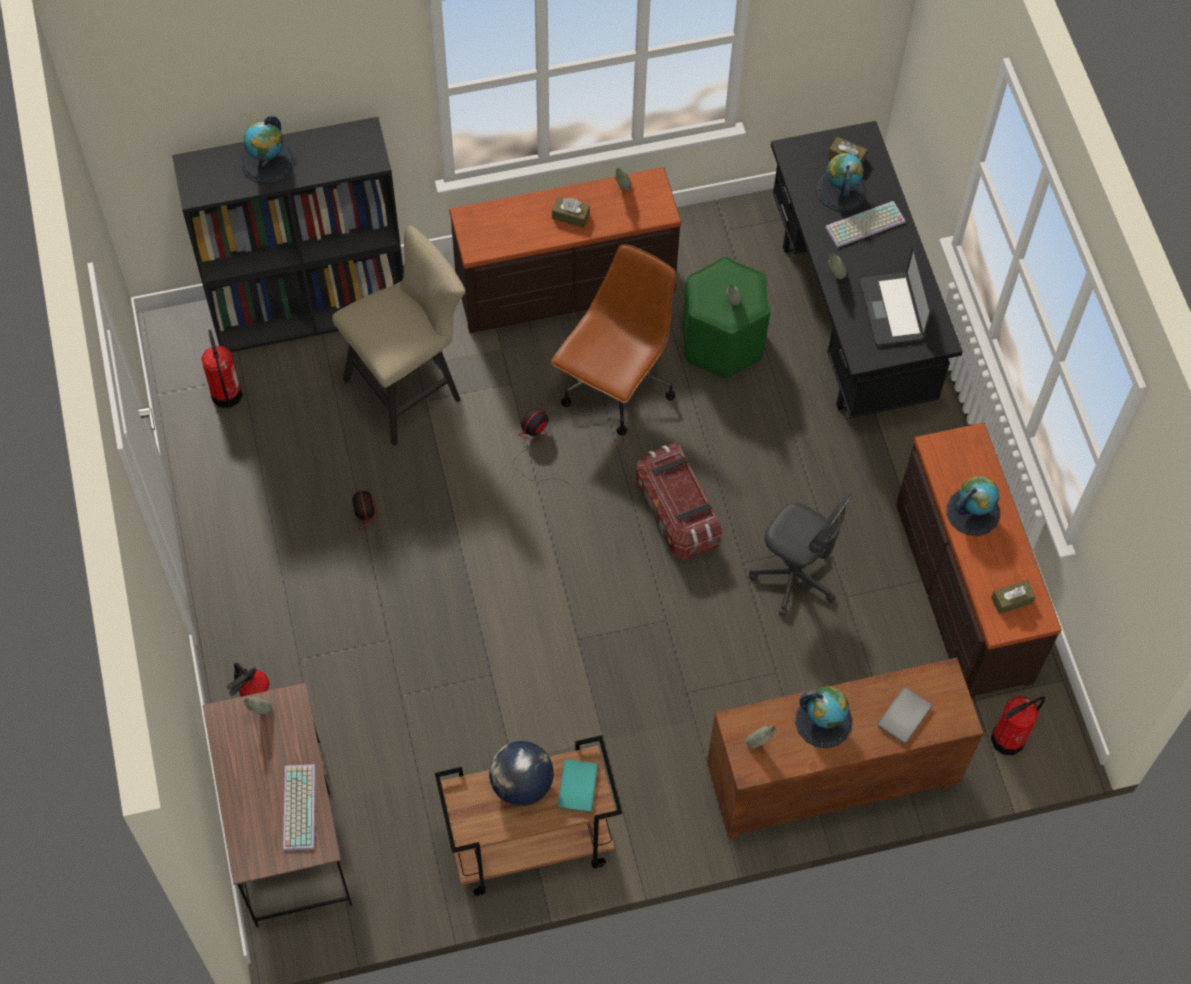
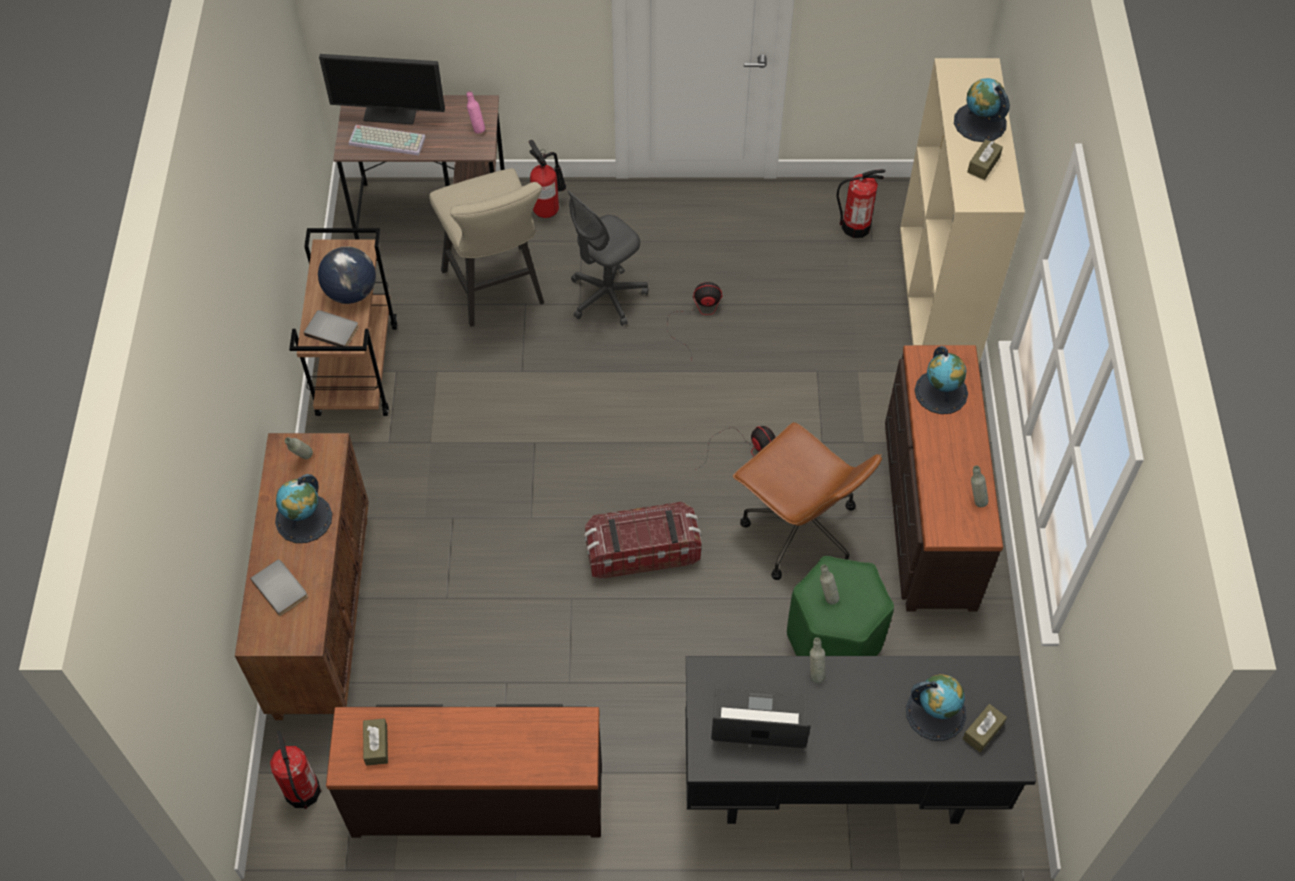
camera: 105 degrees right, 5 degrees down
(250, 817) = (391, 111): none -> monitor
(261, 714) = (477, 128): grey bottle -> pink bottle
(311, 308) = (938, 300): black bookcase -> beige bookcase
(410, 388) = (834, 361): beige stool -> beige stool (497, 292)
(570, 216) = (948, 446): brown tissue box -> brown tissue box (983, 164)
(575, 787) = (332, 329): turquoise book -> grey book
(794, 577) = (542, 639): grey office chair -> grey office chair (607, 296)
(865, 226) = (880, 724): keyboard -> none
(973, 511) = (491, 738): globe -> globe (941, 392)

